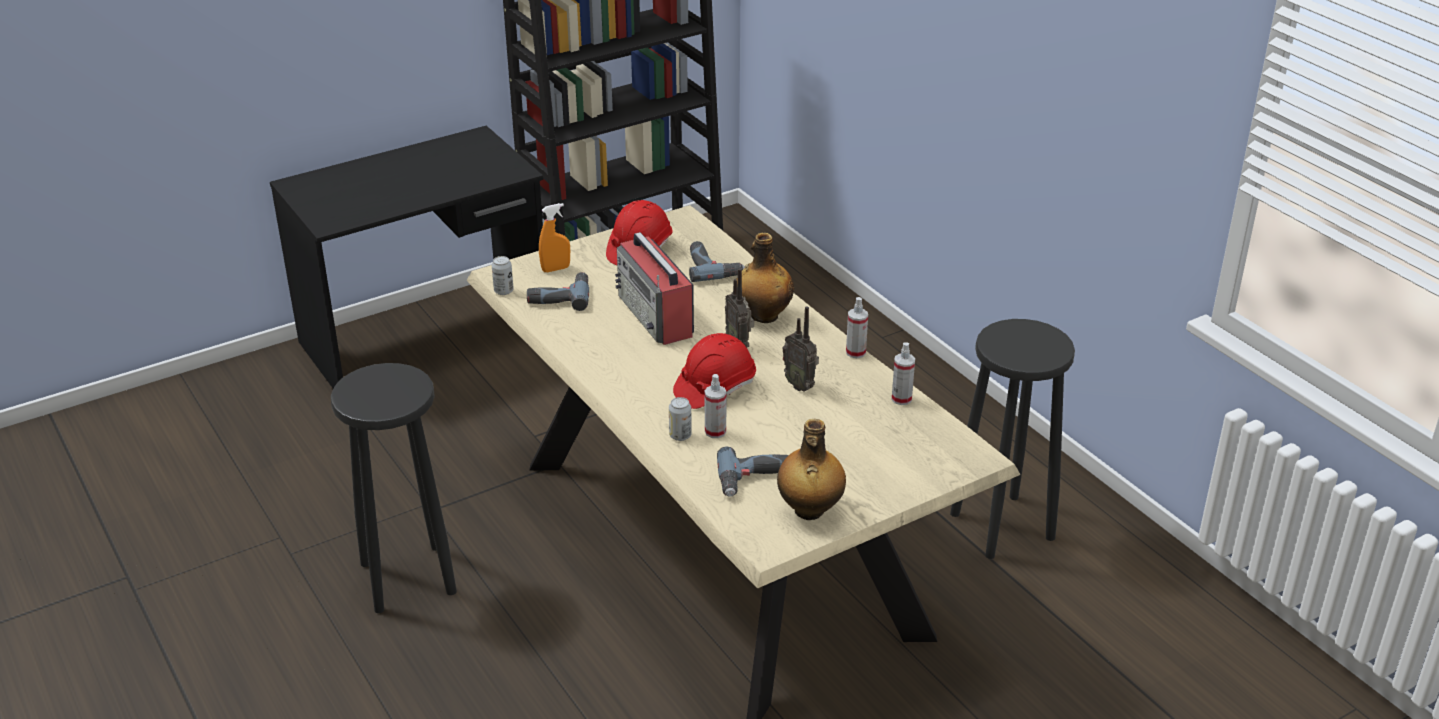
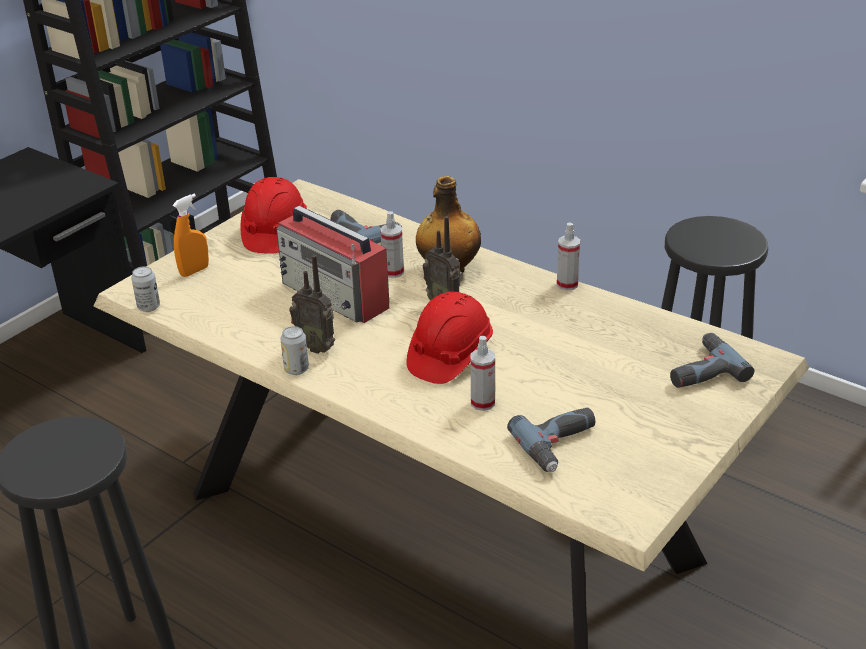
camera: 20 degrees left, 0 degrees up
(559, 296) = (216, 298): power drill -> power drill (700, 369)
(680, 435) = (447, 417): can -> can (296, 369)
(800, 385) = (537, 331): radio -> radio (317, 347)
(809, 511) = (644, 464): bottle -> none
(901, 399) = (647, 319): spray bottle -> spray bottle (393, 272)

